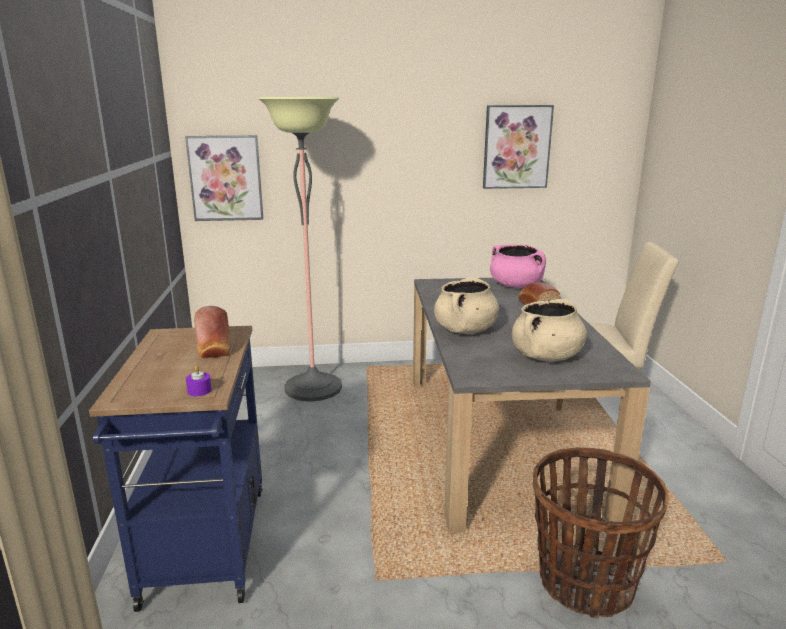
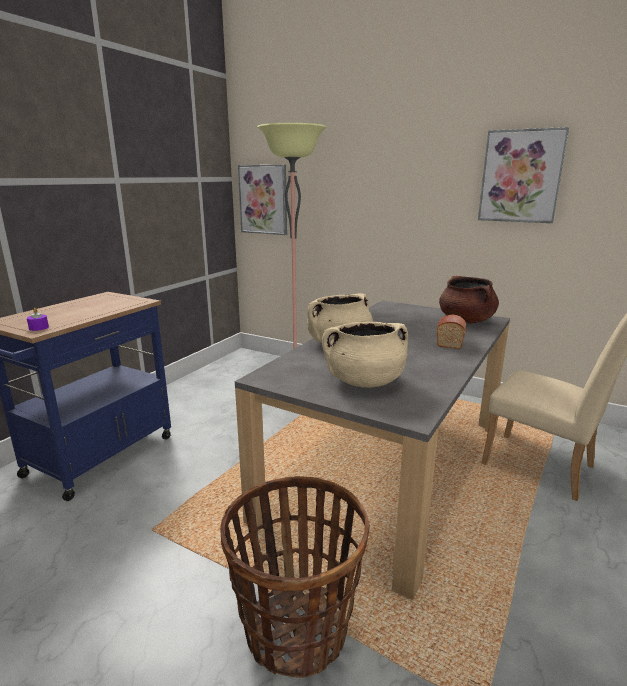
camera: 35 degrees right, 0 degrees up
(213, 347) = (108, 307): bread -> none
(516, 286) = (466, 321): pink cooking pot -> brown cooking pot

